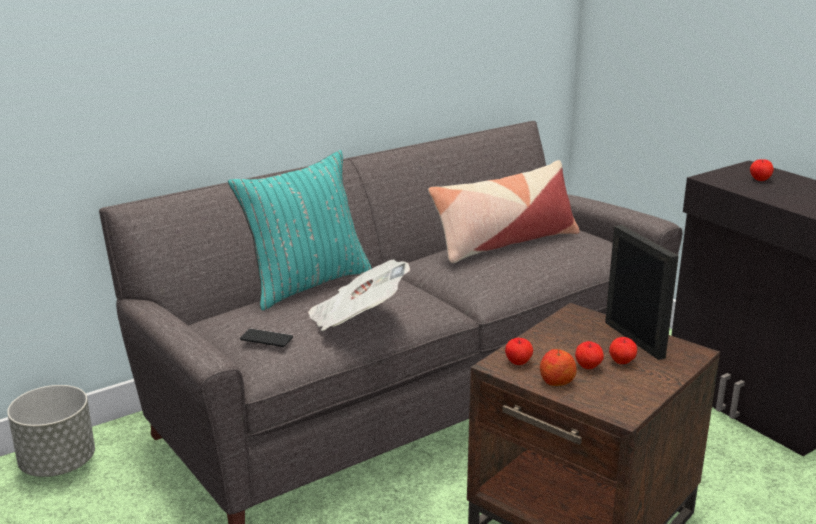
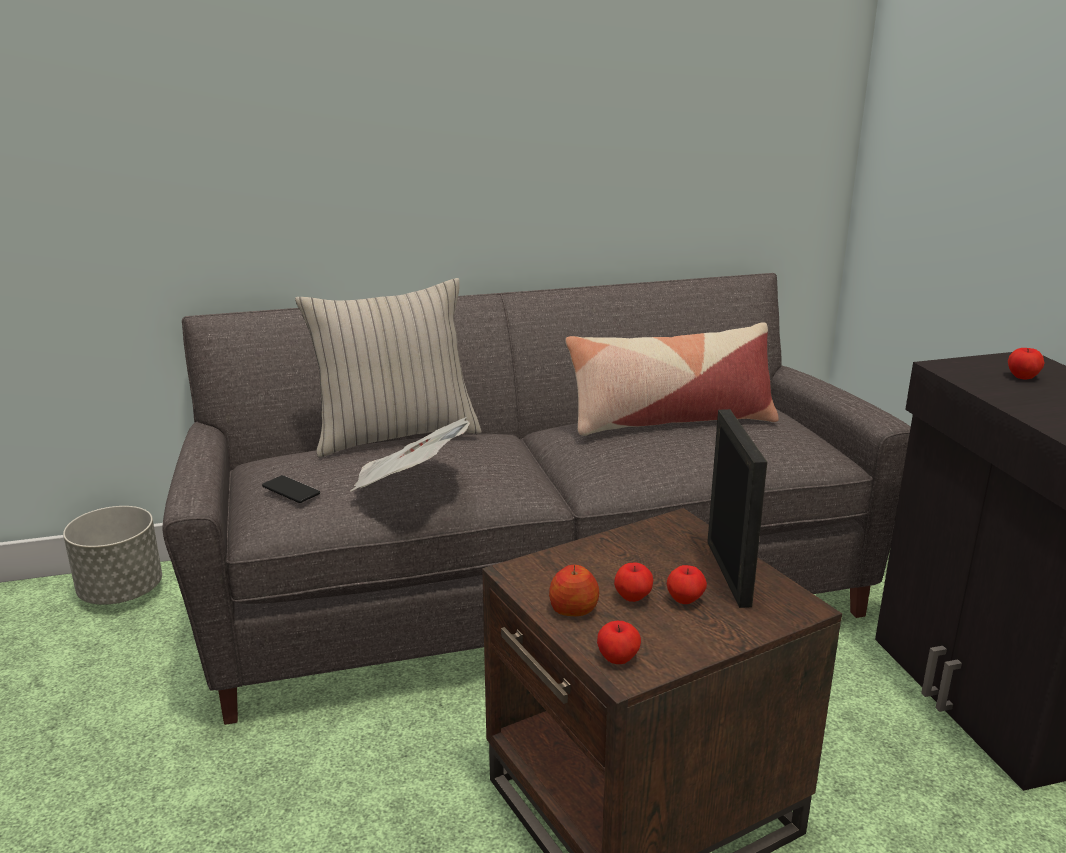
camera: 20 degrees right, 0 degrees up
(306, 284) = (394, 435): turquoise pillow -> beige pillow
(518, 362) = (546, 574): apple -> apple (618, 658)

